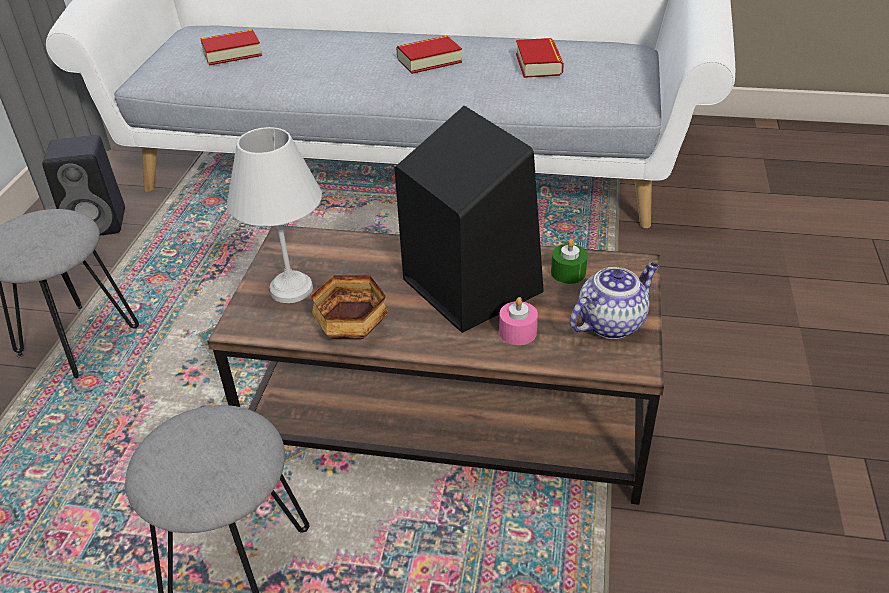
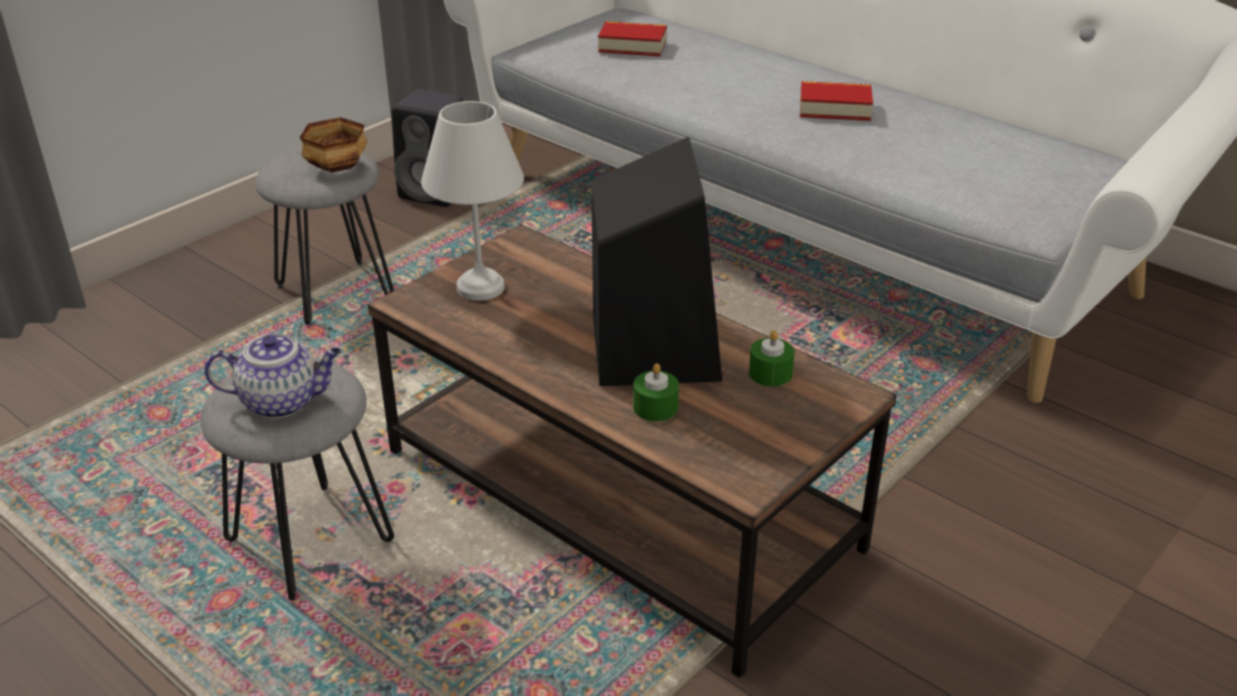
camera: 30 degrees right, 5 degrees down
(354, 329) = (502, 343): bowl -> bowl (339, 167)
(517, 332) = (655, 407): pink candle -> green candle
(538, 64) = (963, 148): book -> none
(611, 322) = (764, 437): teapot -> teapot (283, 401)

